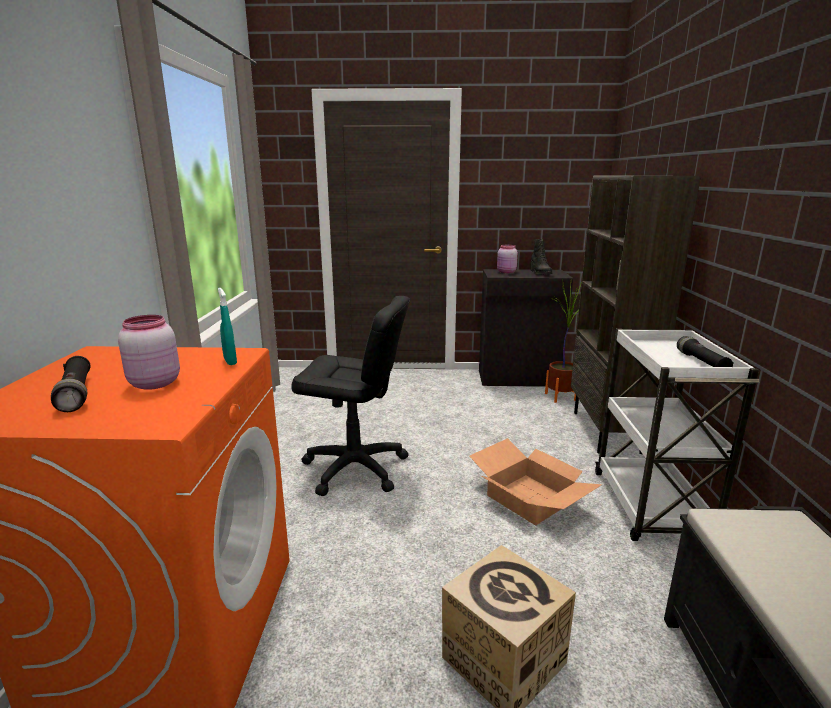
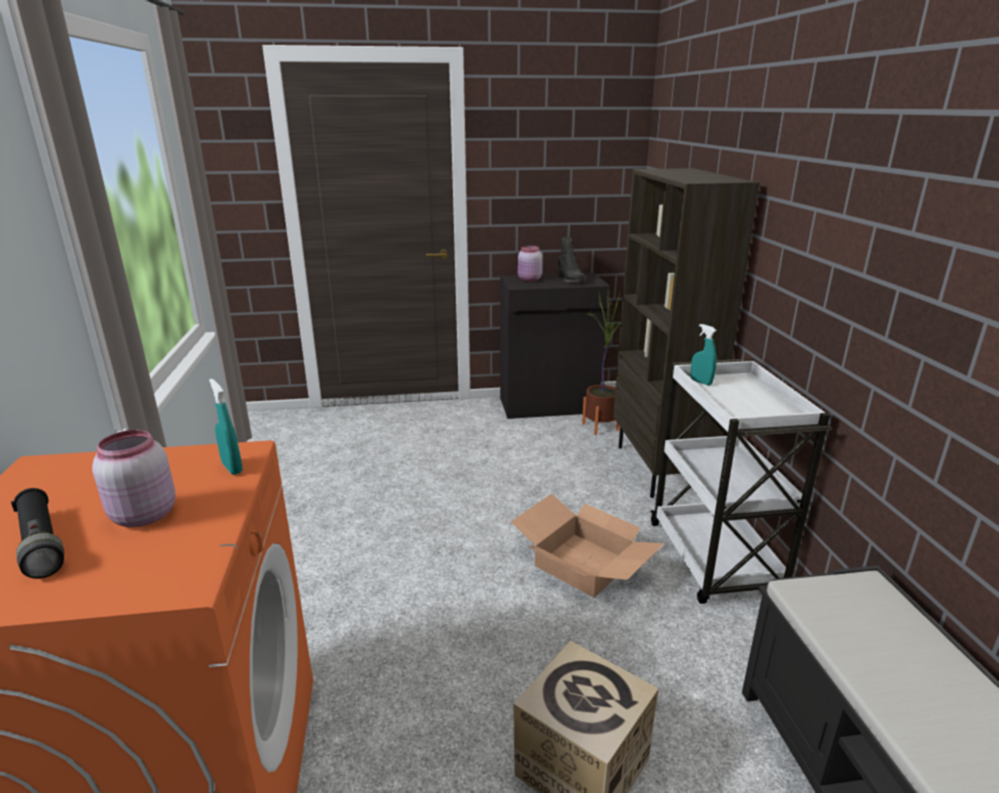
camera: 10 degrees left, 5 degrees up
(355, 468) = (371, 547): black office chair -> none
(641, 344) = (701, 382): none -> turquoise spray bottle
(701, 362) = (768, 404): black flashlight -> none

